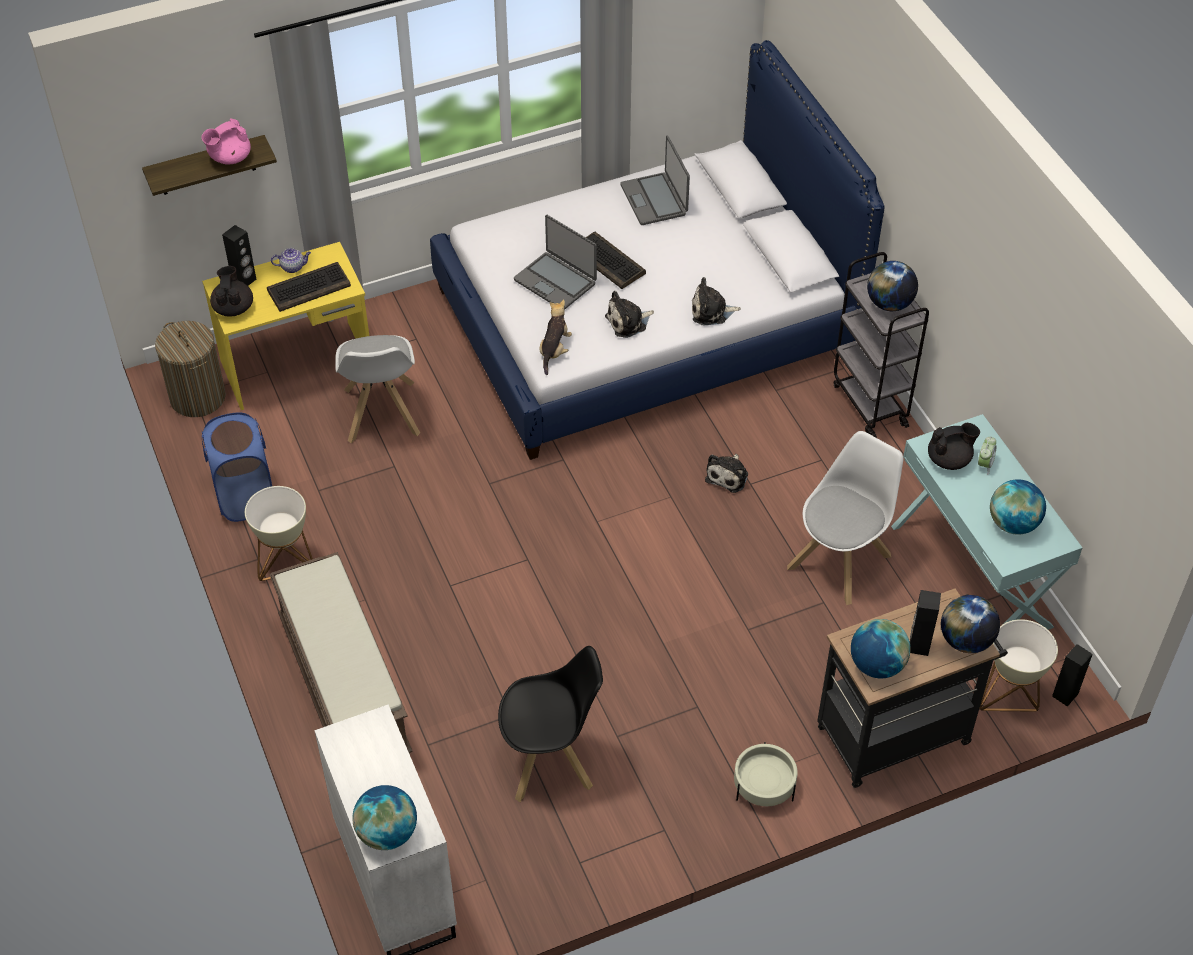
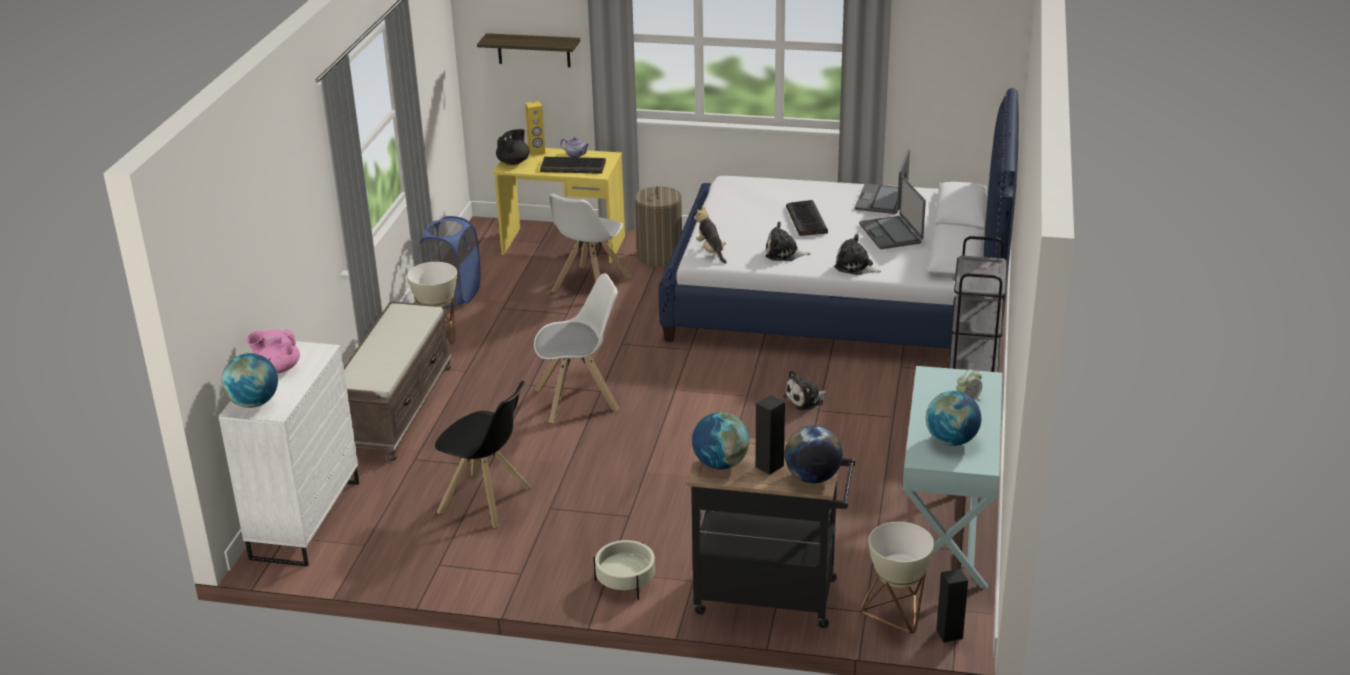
camera: 35 degrees right, 20 degrees down
(197, 397) = (482, 240): laundry basket -> laundry basket (659, 256)
(229, 158) = (543, 41): pink teapot -> pink teapot (278, 368)
(244, 280) = (537, 152): black speaker -> yellow speaker
(554, 350) = (711, 251): plush toy -> plush toy turned 75 degrees counterclockwise
(555, 281) = (755, 218): laptop -> laptop (891, 234)
(841, 559) = (843, 478): chair -> chair (579, 399)
(889, 304) = (982, 278): globe -> none
(949, 459) = (940, 387): black teapot -> none

